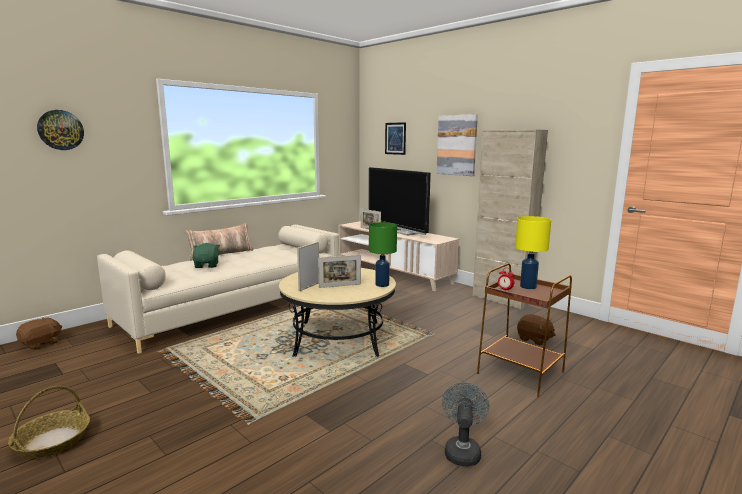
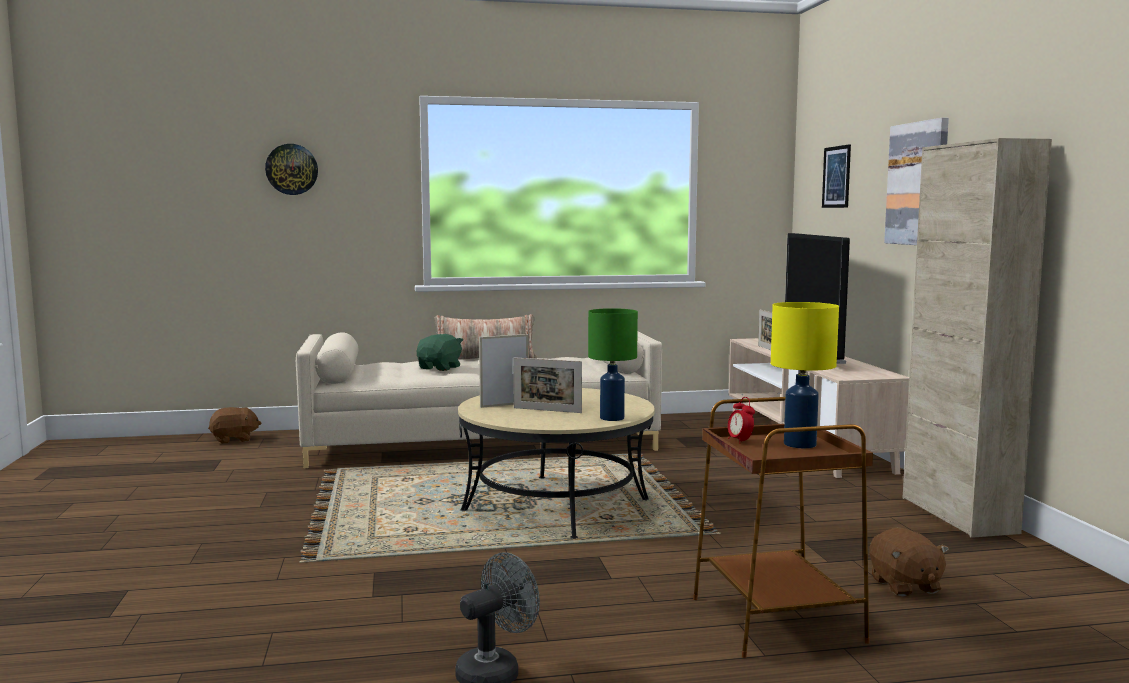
camera: 35 degrees right, 5 degrees down
(53, 441) = (126, 523): basket -> none

